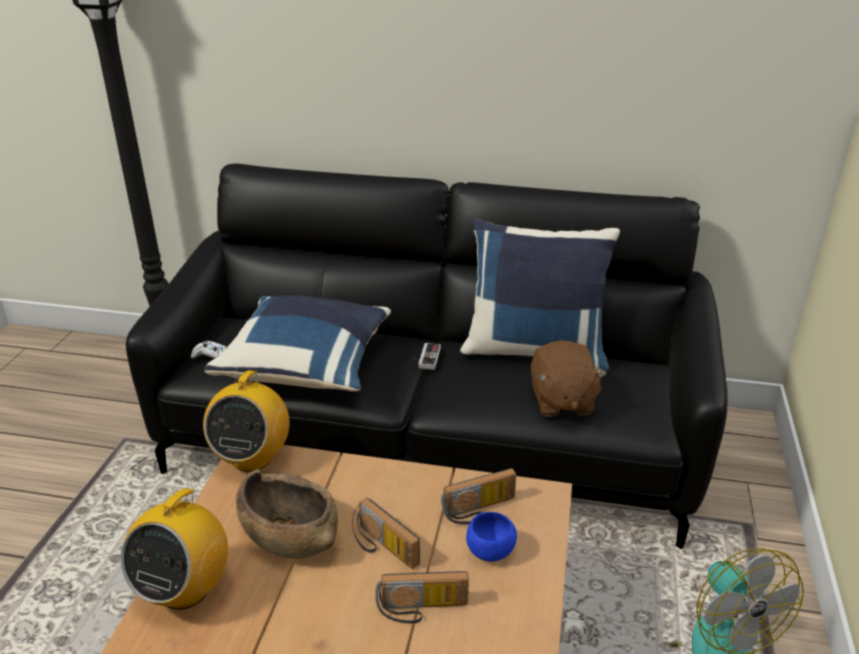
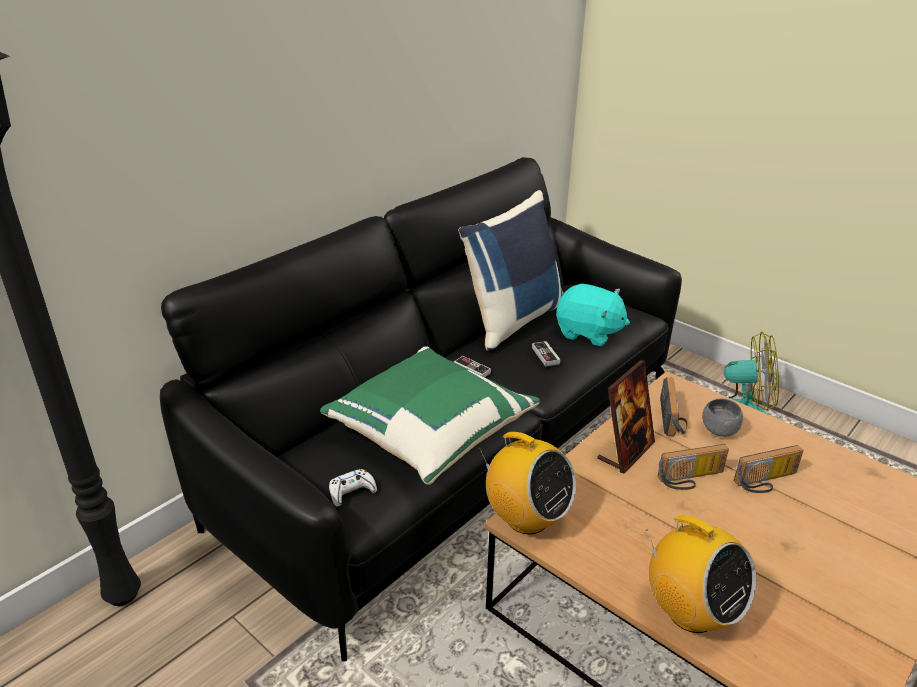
camera: 60 degrees left, 0 degrees up
(288, 533) = (647, 525): brown bowl -> none
(307, 365) = (429, 433): blue pillow -> green pillow
(393, 490) = (625, 451): none -> picture frame
(422, 610) = (767, 482): radio -> radio turned 45 degrees clockwise
(489, 388) = (549, 355): none -> game controller
(490, 550) = (719, 430): blue bowl -> grey bowl
(561, 401) = (588, 333): brown plush toy -> turquoise plush toy

